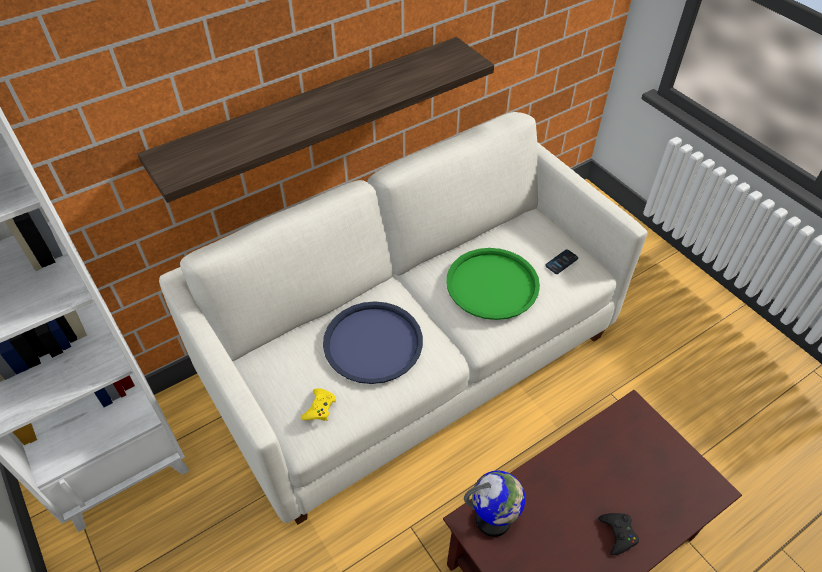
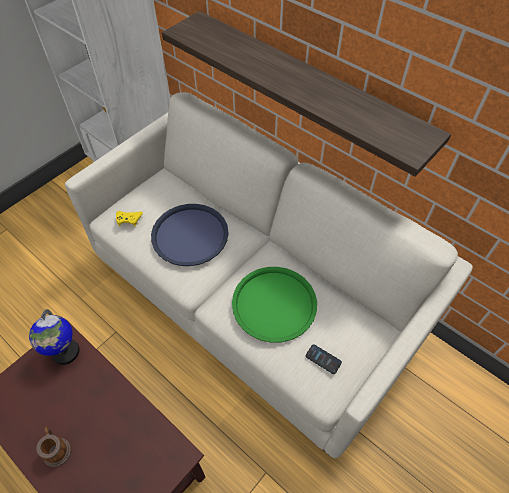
camera: 75 degrees right, 5 degrees up
(618, 534) = (57, 449): black game controller -> mug

